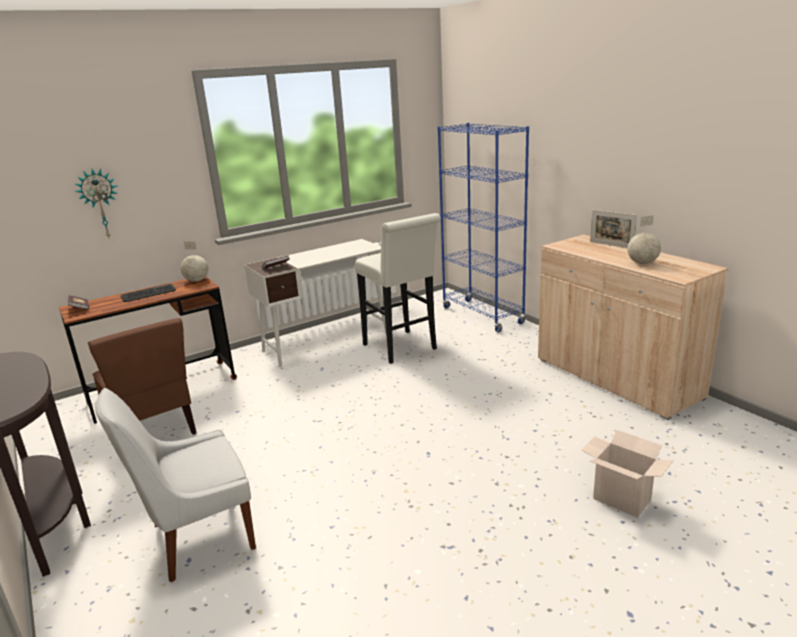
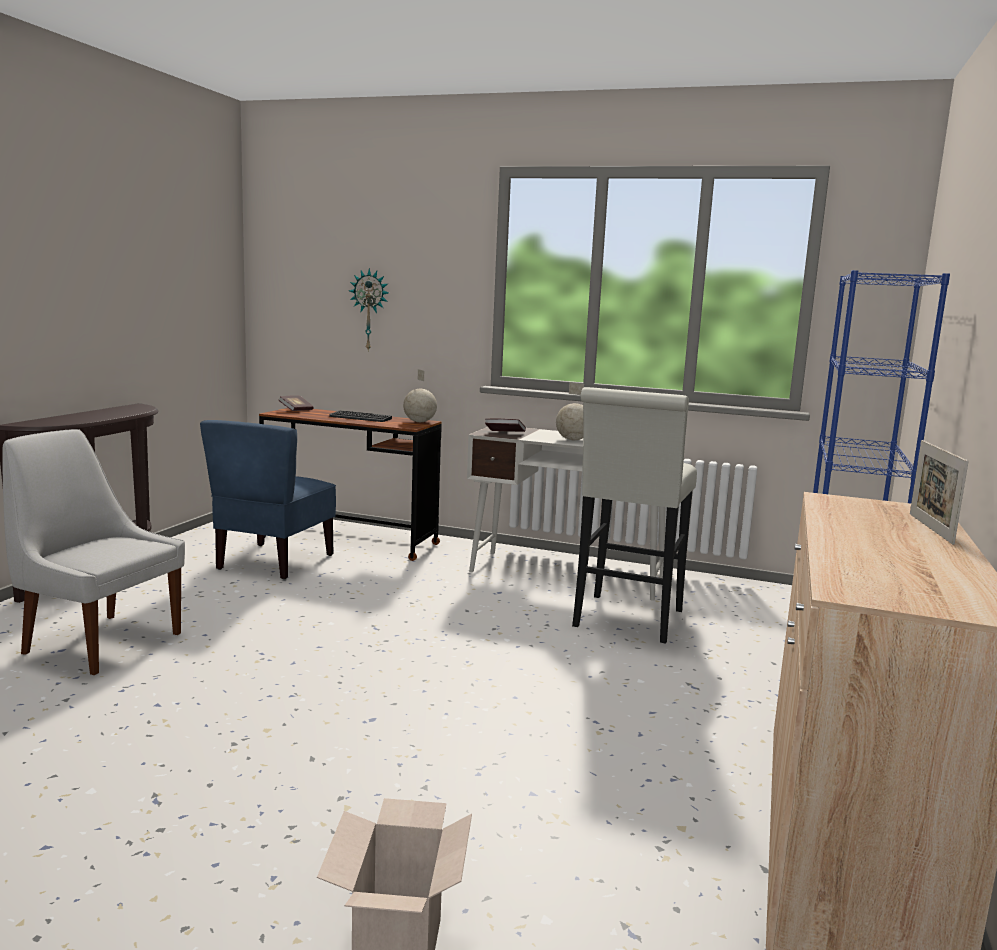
camera: 50 degrees right, 10 degrees down
(154, 430) = (274, 562): brown chair -> blue chair
(643, 263) = (872, 557): globe -> globe (573, 440)

